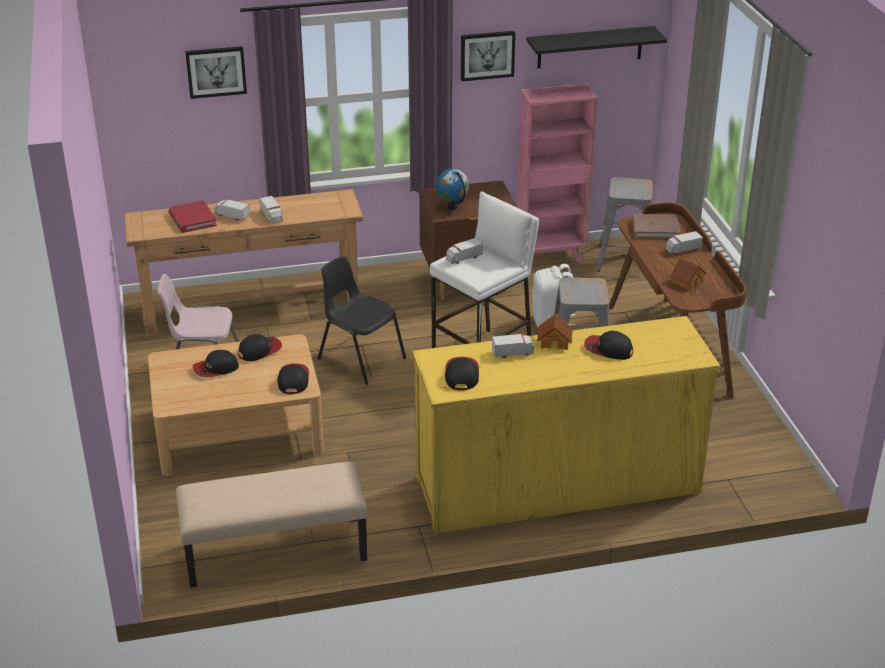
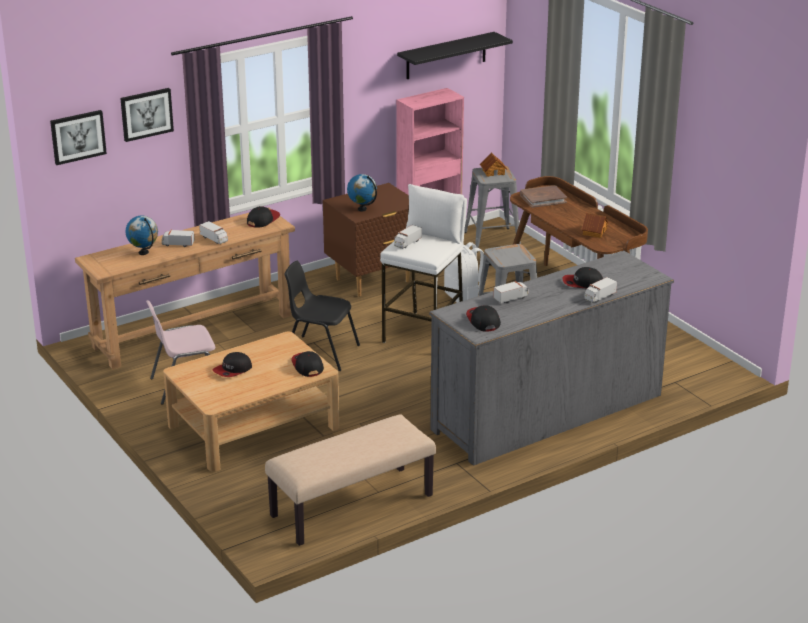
camera: 20 degrees left, 5 degrees down
(192, 219) = (143, 252): red book -> globe
(260, 350) = (261, 349): cap -> cap (263, 220)
(487, 55) = (367, 72): picture -> picture (78, 136)
(554, 341) = (537, 285): toy house -> toy house (493, 172)
(557, 485) = (547, 412): yellow dresser -> grey dresser
(682, 249) = (575, 210): toy truck -> toy truck (599, 297)

